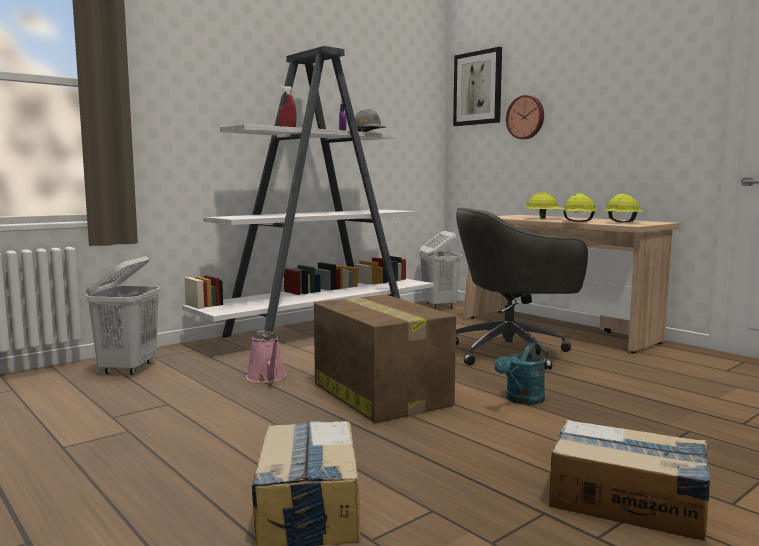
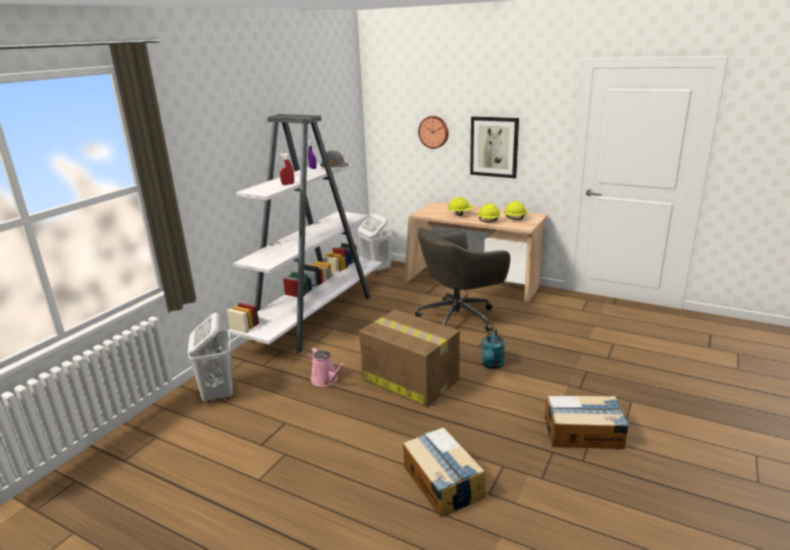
camera: 20 degrees left, 15 degrees up
(478, 88) = (391, 104): picture -> picture (494, 147)

